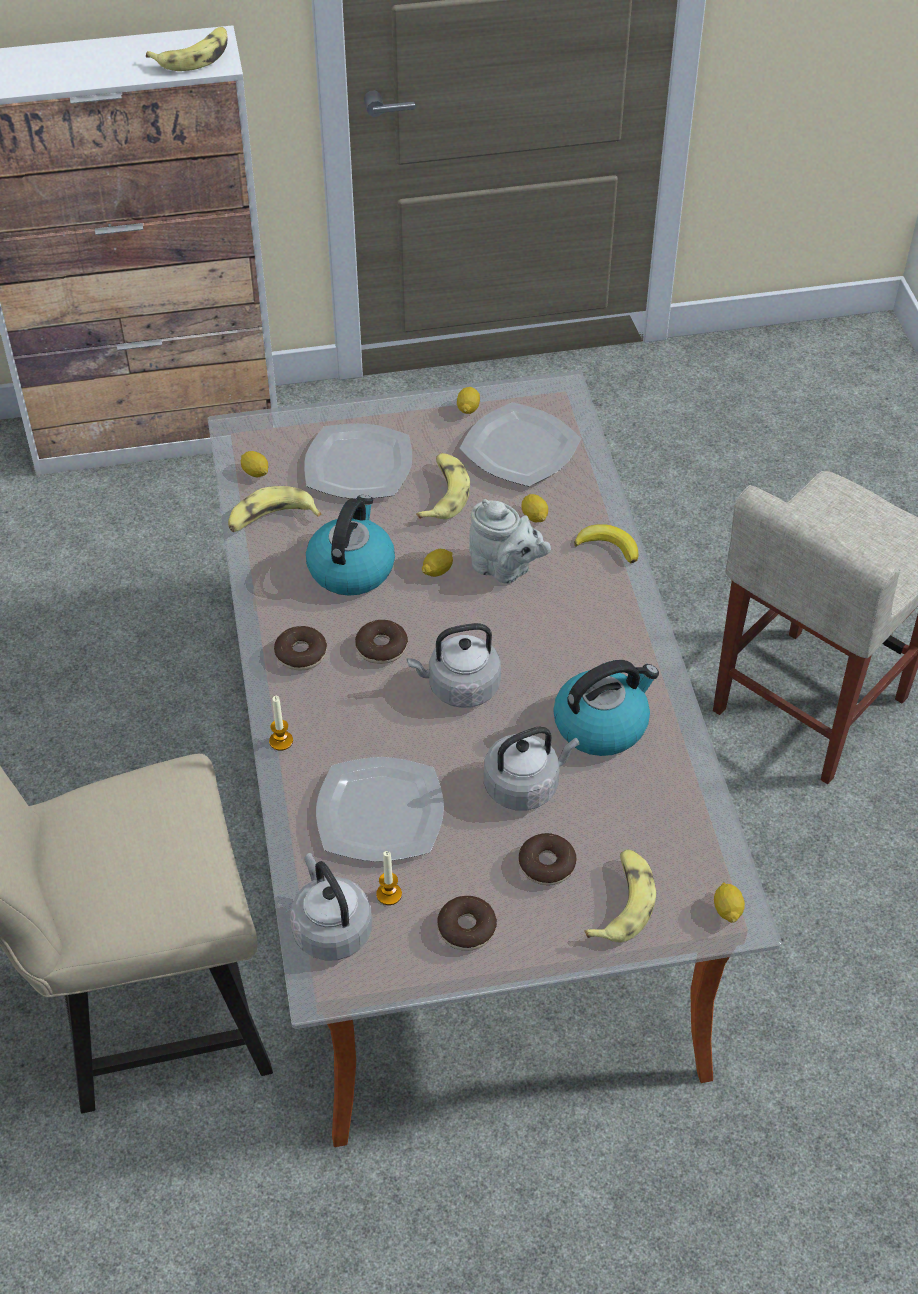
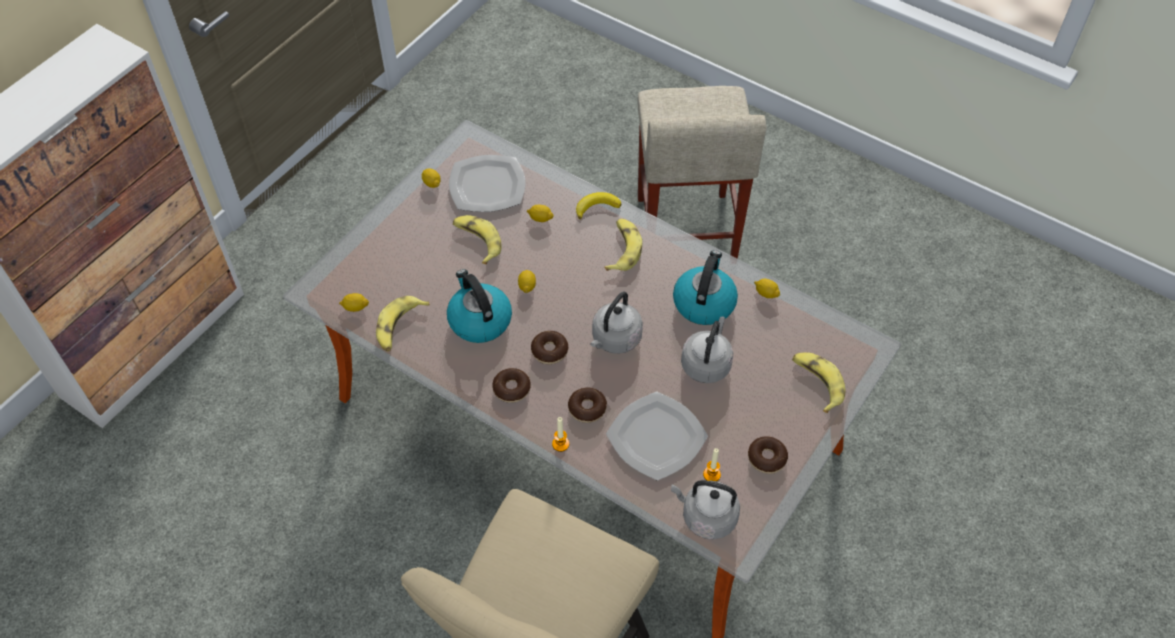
camera: 45 degrees left, 5 degrees up
(194, 56) = (99, 59): banana -> banana (622, 249)
(357, 466) = (410, 260): plate -> none
(504, 569) = (560, 258): grey teapot -> none
(546, 865) = (763, 394): donut -> donut (587, 408)
(727, 909) = (862, 346): lemon -> lemon (766, 293)

